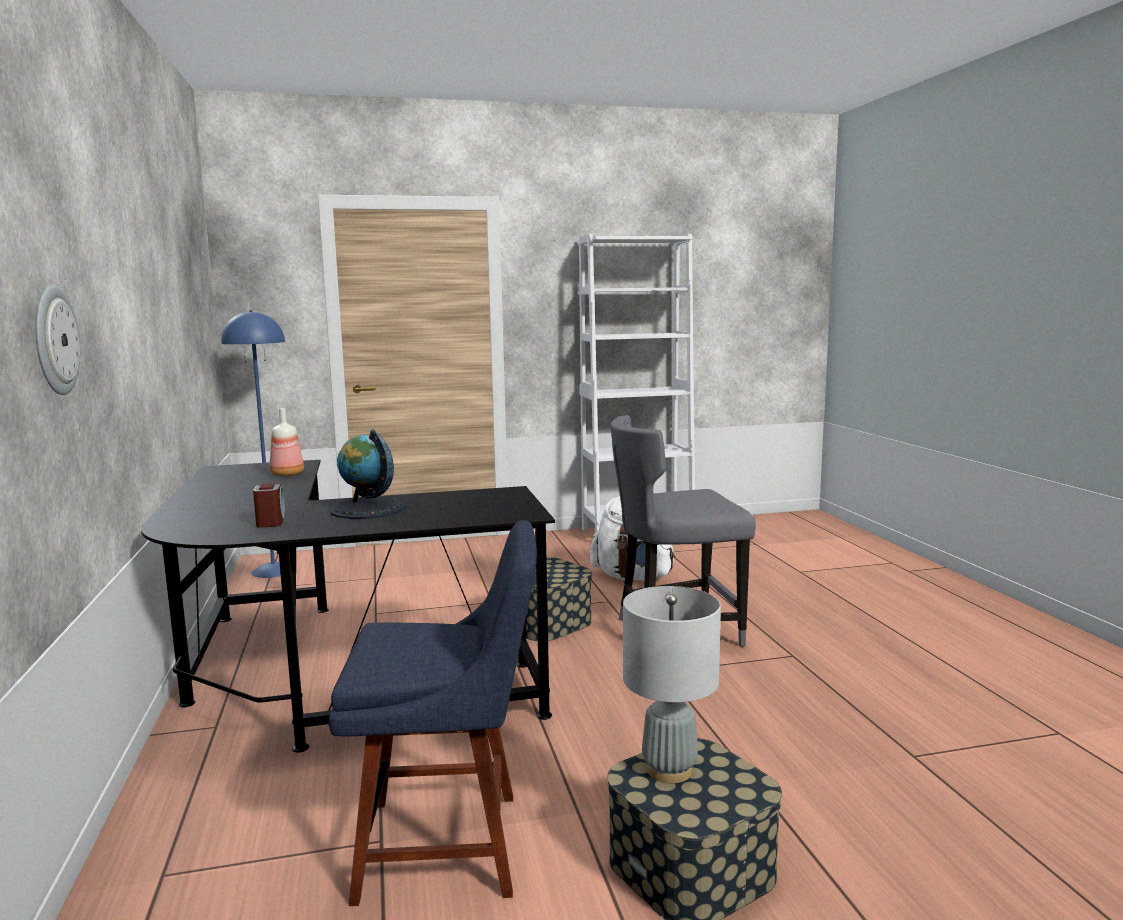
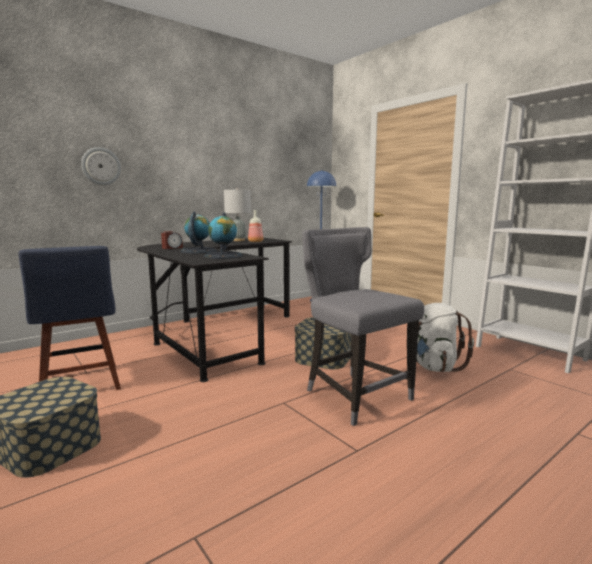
camera: 65 degrees right, 0 degrees up
(469, 501) = (223, 256): none -> globe
(669, 770) = (58, 389): grey table lamp -> grey table lamp (238, 240)

